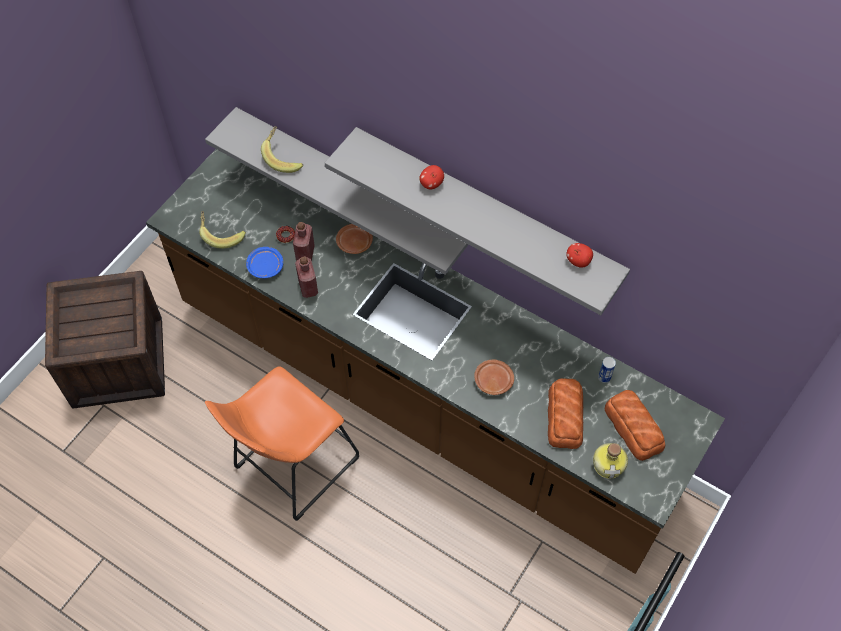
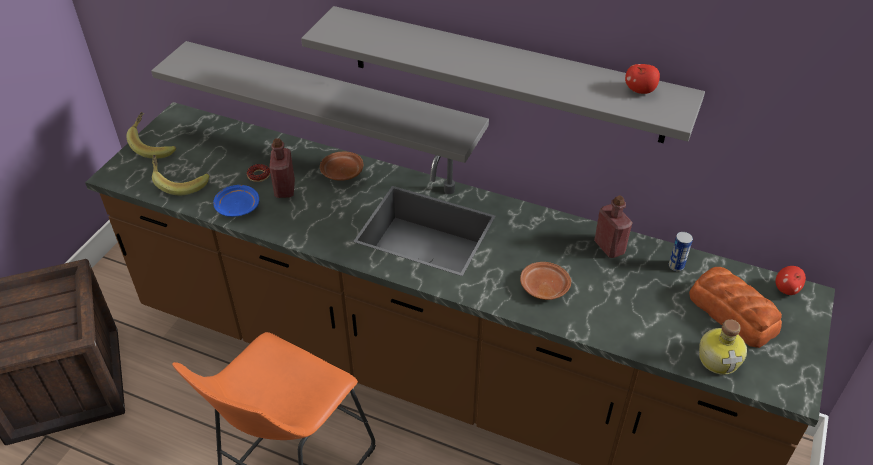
camera: 10 degrees left, 15 degrees down
(283, 157) = (248, 76): banana -> banana (154, 145)
(308, 287) = (293, 221): red bottle -> red bottle (609, 247)
(431, 184) = (436, 42): apple -> apple (786, 289)
(565, 416) = (645, 312): bread -> none

